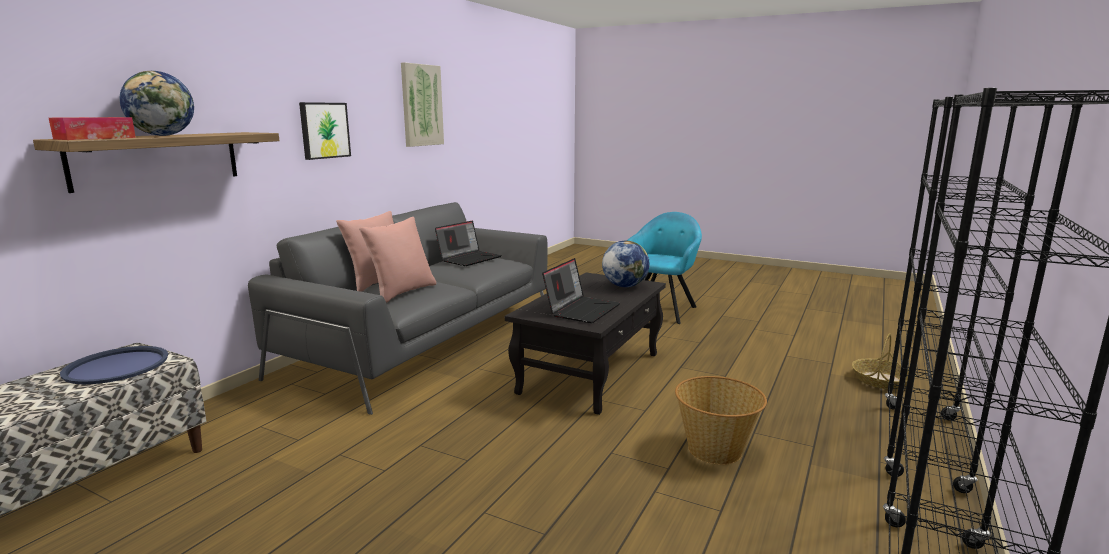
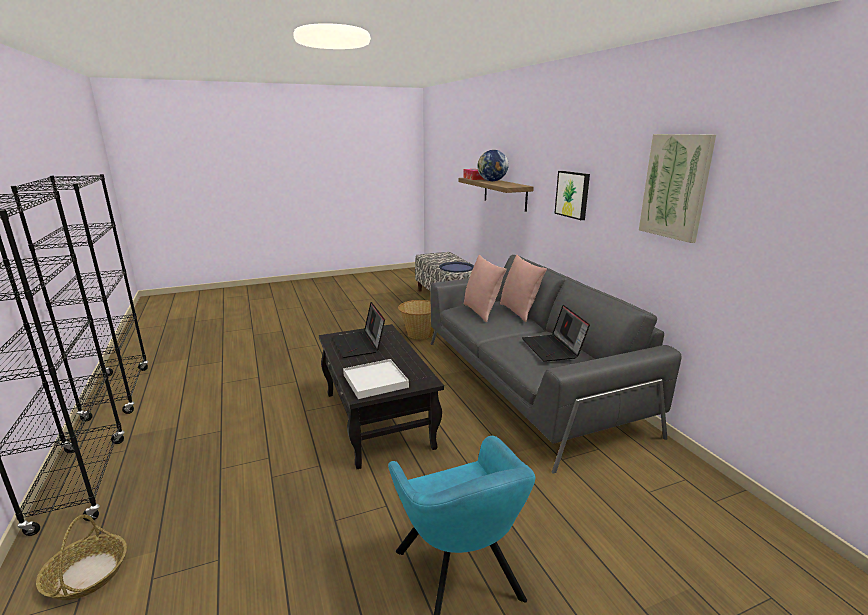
camera: 130 degrees right, 5 degrees up
(624, 286) = (375, 381): globe -> white tray
(715, 450) = (240, 407): basket -> basket (419, 334)

